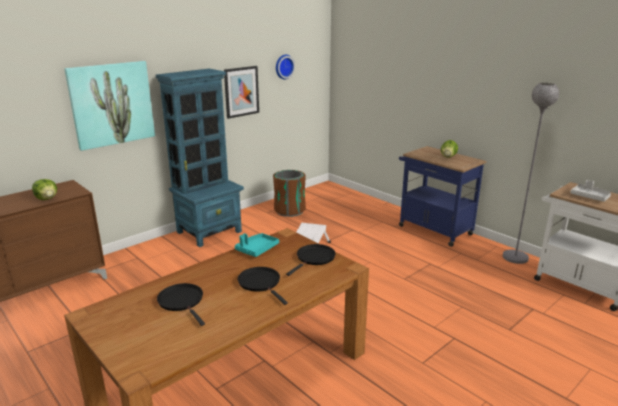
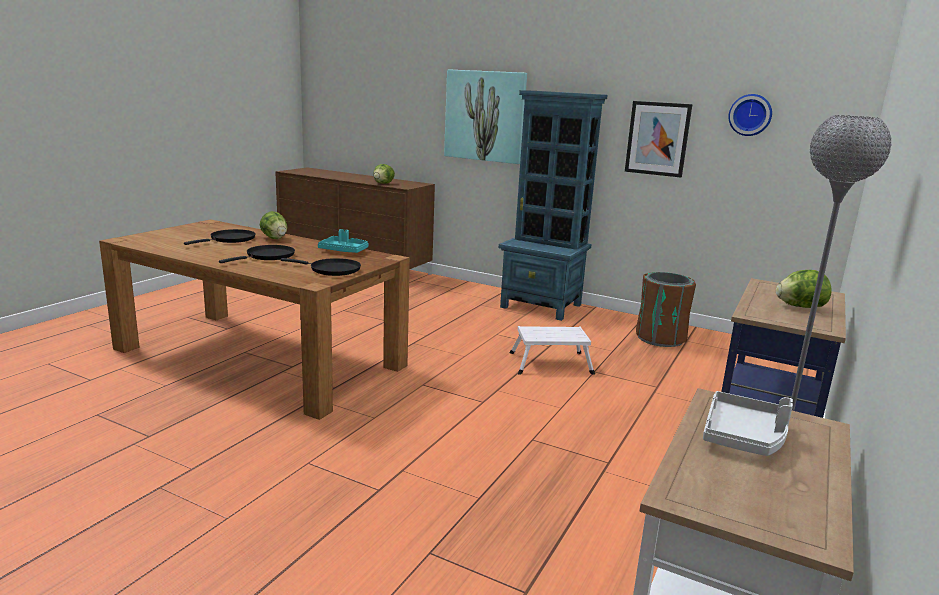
camera: 70 degrees right, 5 degrees down
(192, 277) = (275, 238): none -> lettuce

